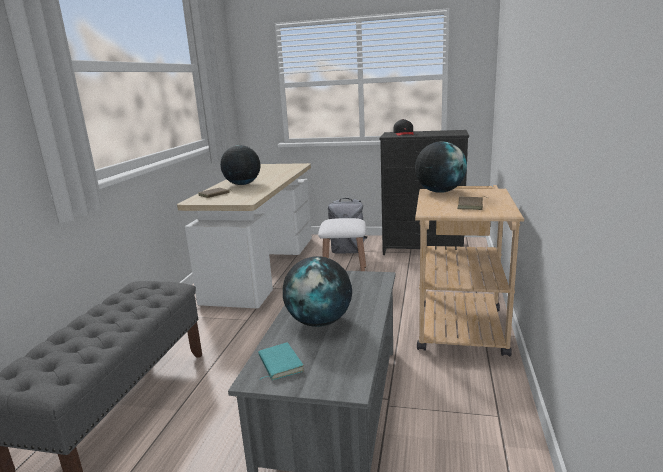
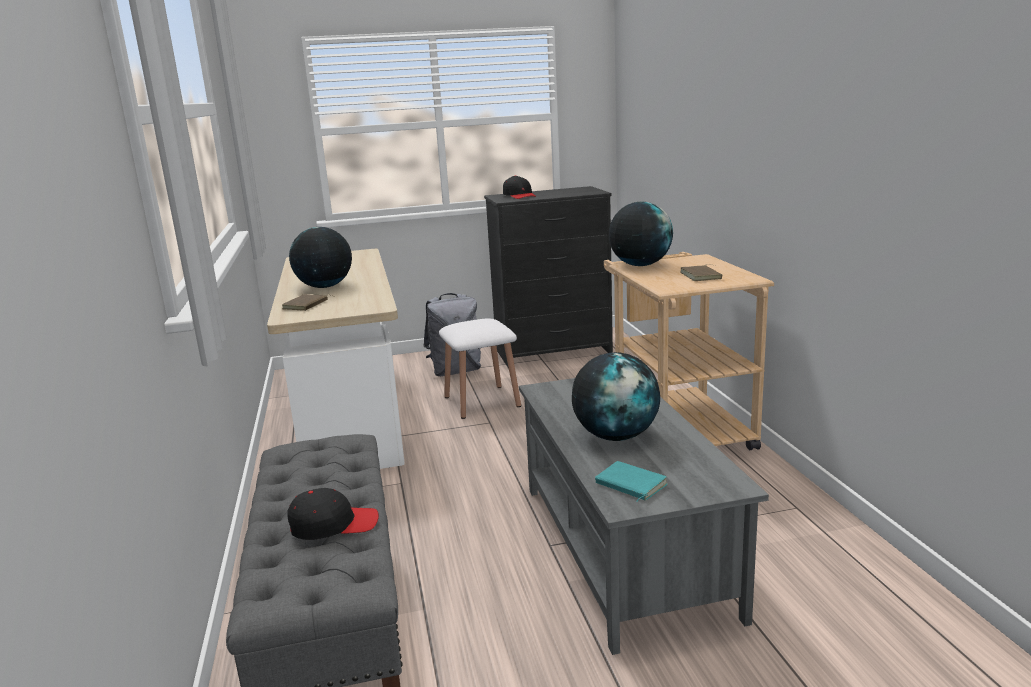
camera: 25 degrees left, 0 degrees up
(91, 340) = (333, 524): none -> black cap

